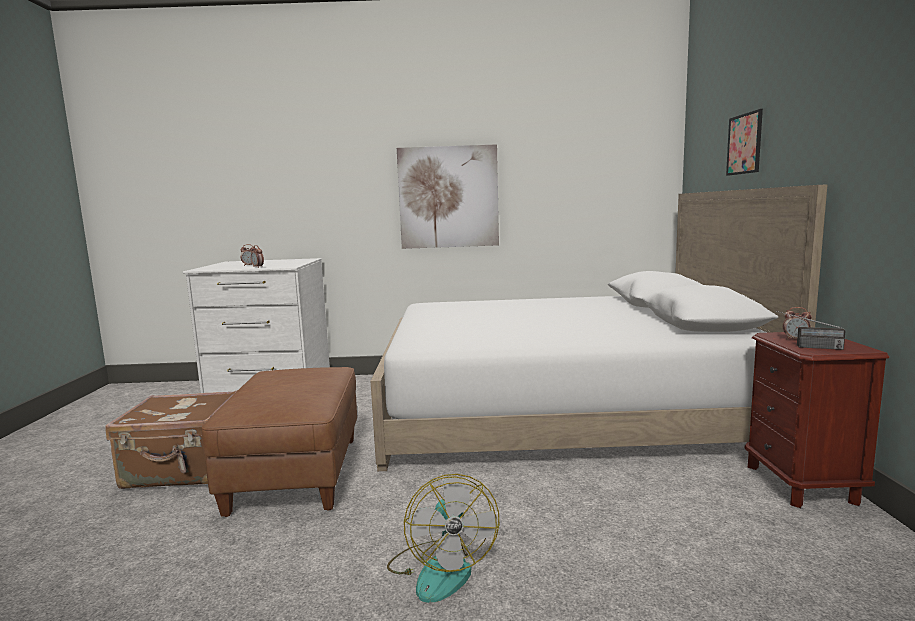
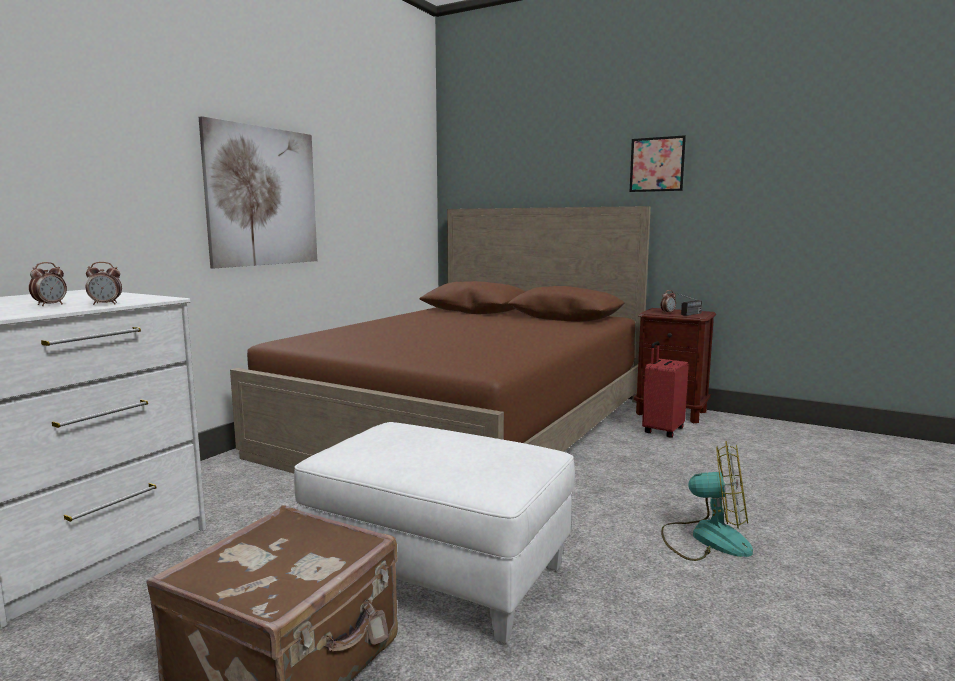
camera: 60 degrees left, 0 degrees up
(297, 475) = (440, 574): brown ottoman -> white ottoman
(560, 409) = (467, 426): white bed -> brown bed
(718, 491) = (662, 431): none -> red suitcase
(744, 144) = (541, 170): picture -> picture (657, 164)

